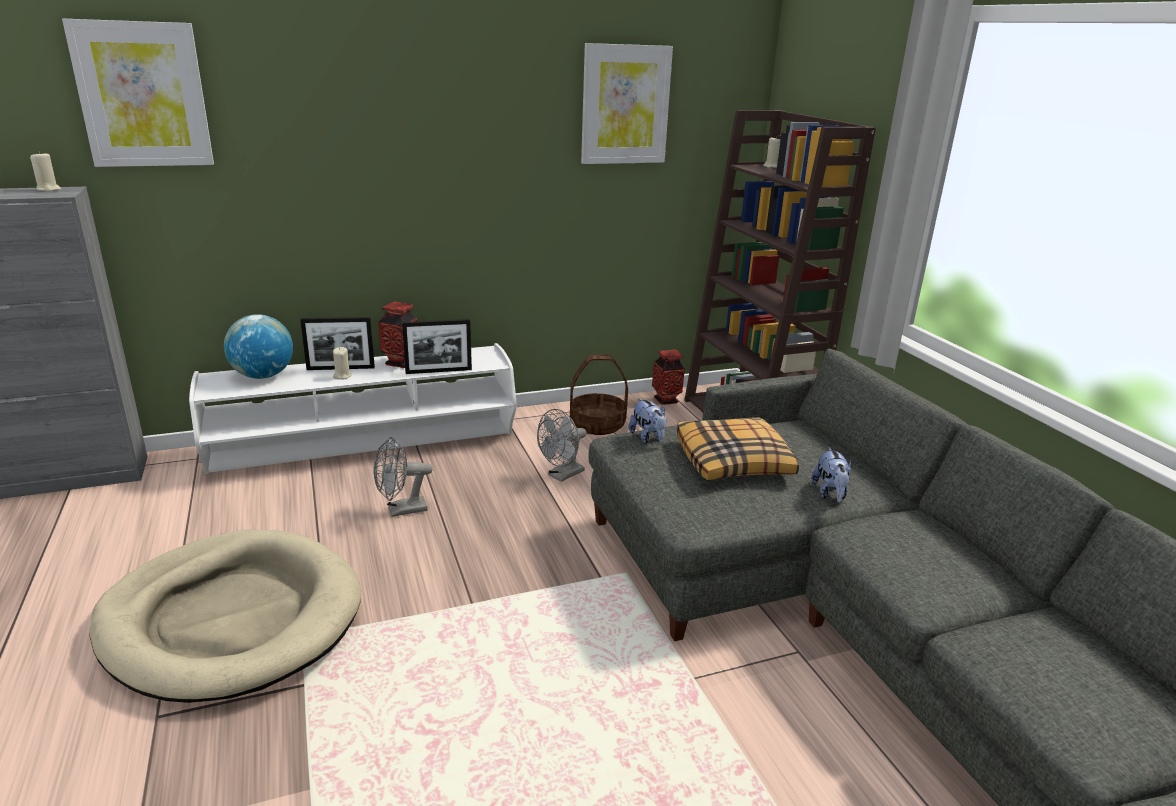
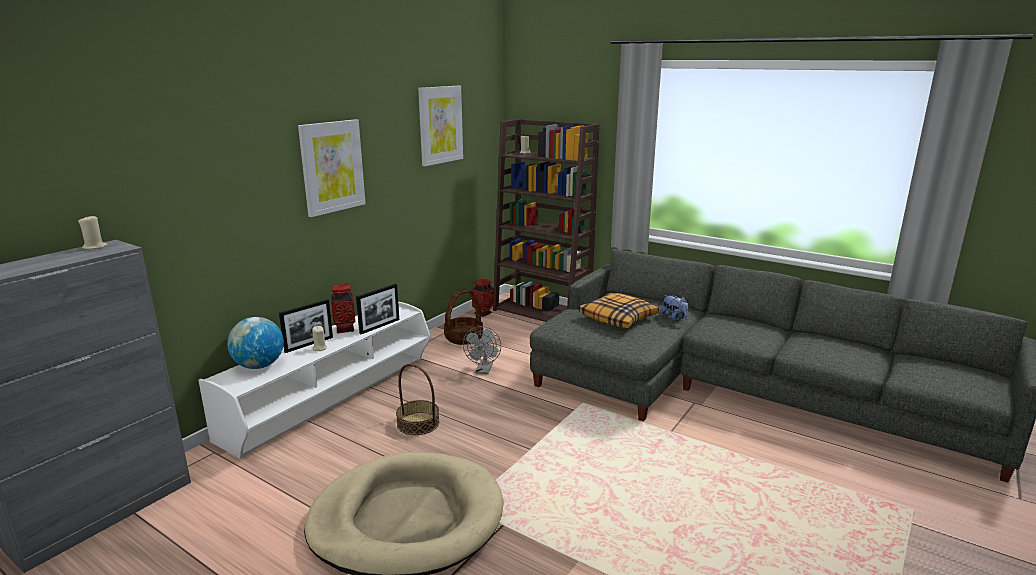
camera: 35 degrees left, 5 degrees down
(143, 95) = (152, 156): picture -> picture (332, 167)
(401, 510) = (418, 423): grey fan -> basket
(648, 438) = (563, 321): plush toy -> none

